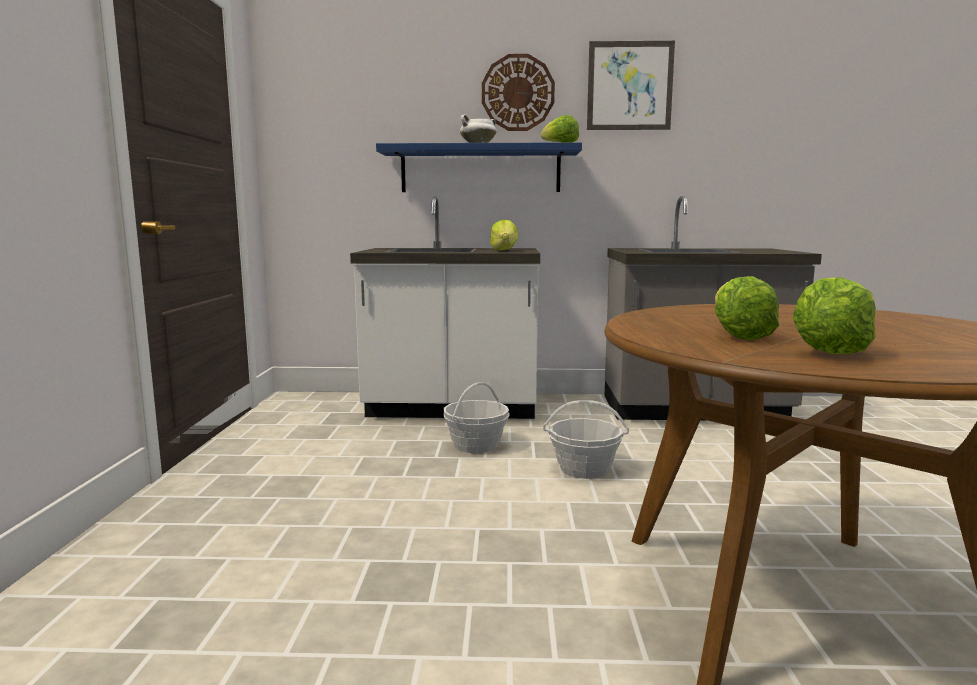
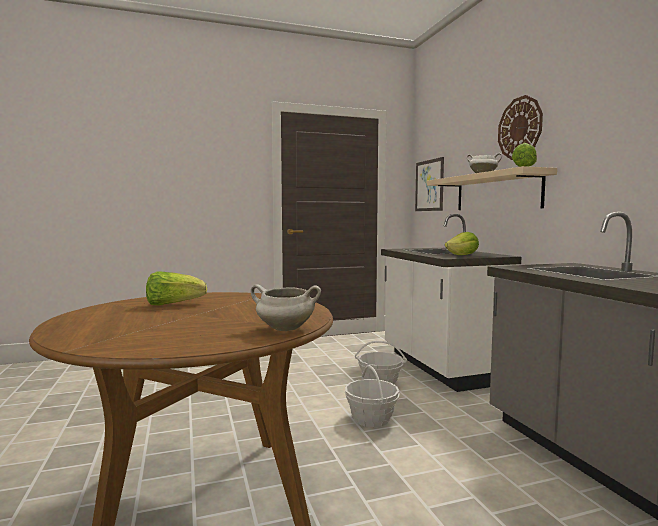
camera: 70 degrees right, 5 degrees down
(480, 170) = (496, 192): blue shelf -> beige shelf
(629, 86) = (602, 100): picture -> picture (429, 185)
(830, 352) = (117, 313): lettuce -> none
(887, 314) = (284, 329): none -> white cooking pot

